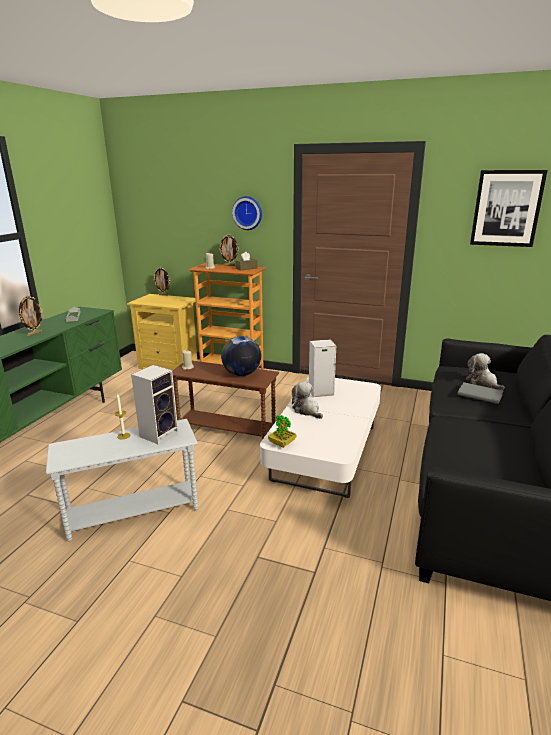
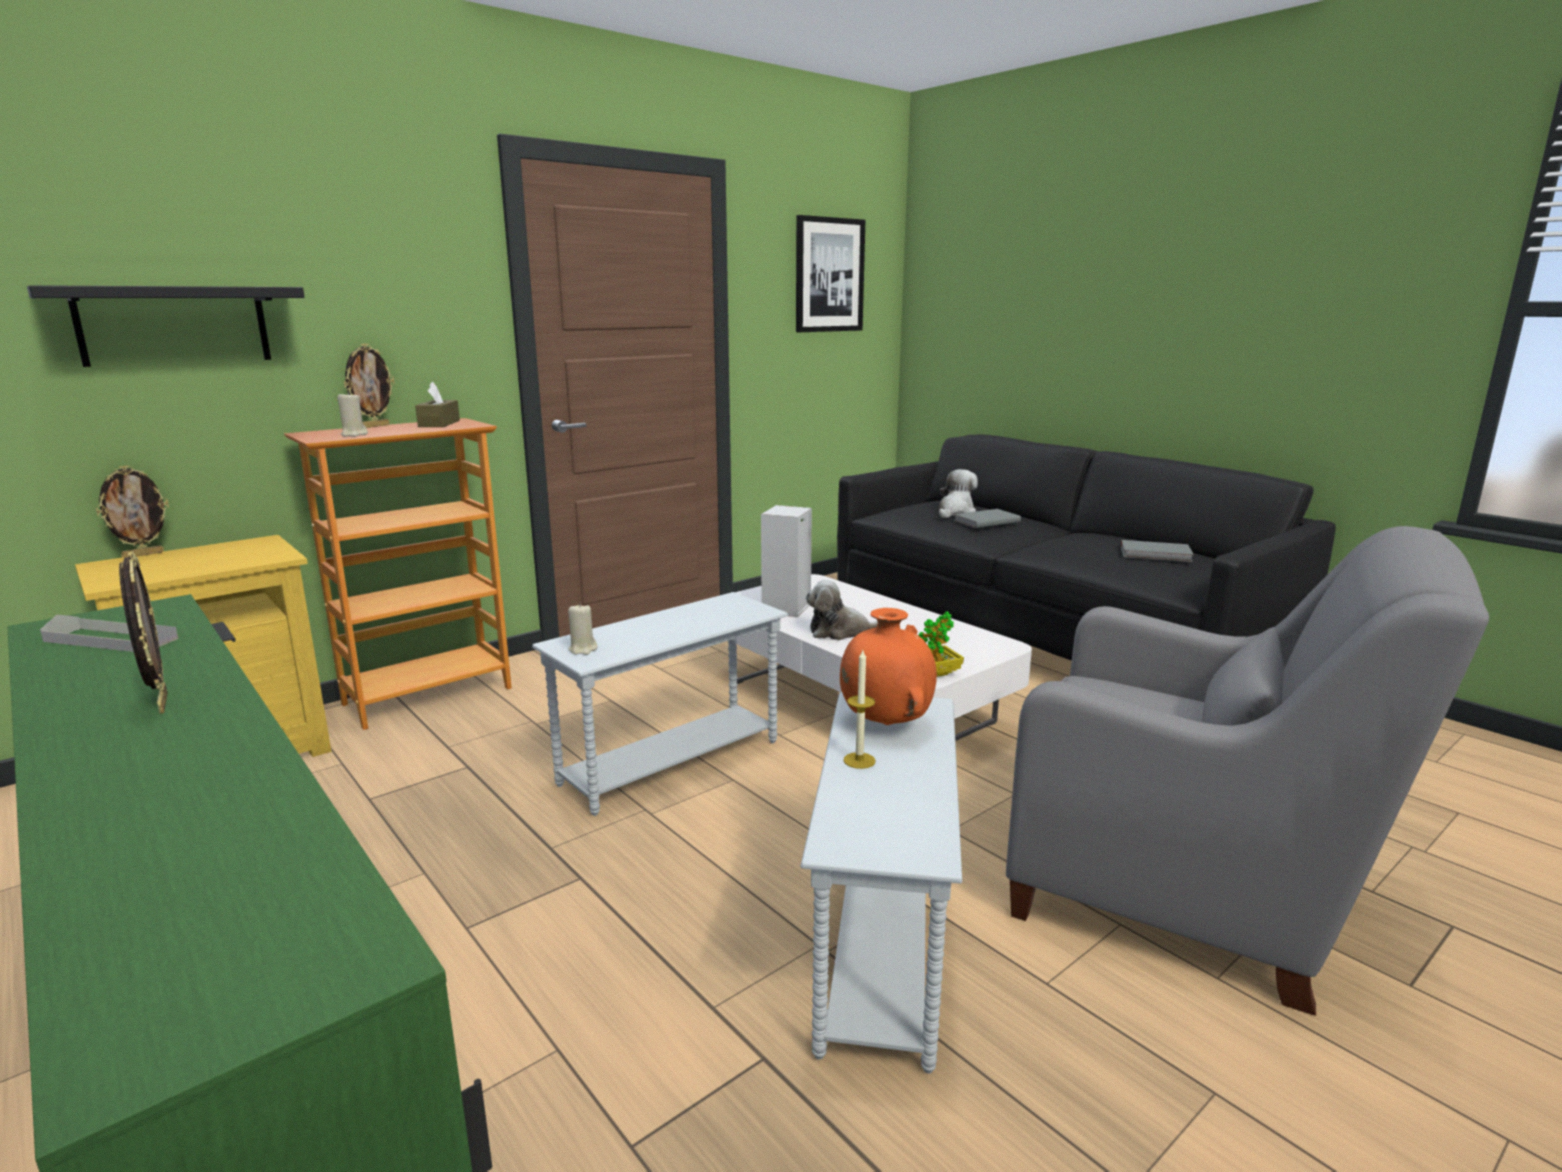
camera: 60 degrees left, 5 degrees down
(159, 433) = (885, 724): speaker -> orange vase
(179, 223) = (174, 325): none -> black shelf
(223, 598) = (1189, 892): none -> grey armchair
(226, 429) = (672, 763): brown side table -> white side table
(241, 374) = (701, 615): globe -> none
(248, 213) = (400, 290): wall clock -> none
(482, 383) = (955, 512): plush toy -> plush toy turned 120 degrees clockwise
(496, 459) = (1156, 554): none -> grey book

